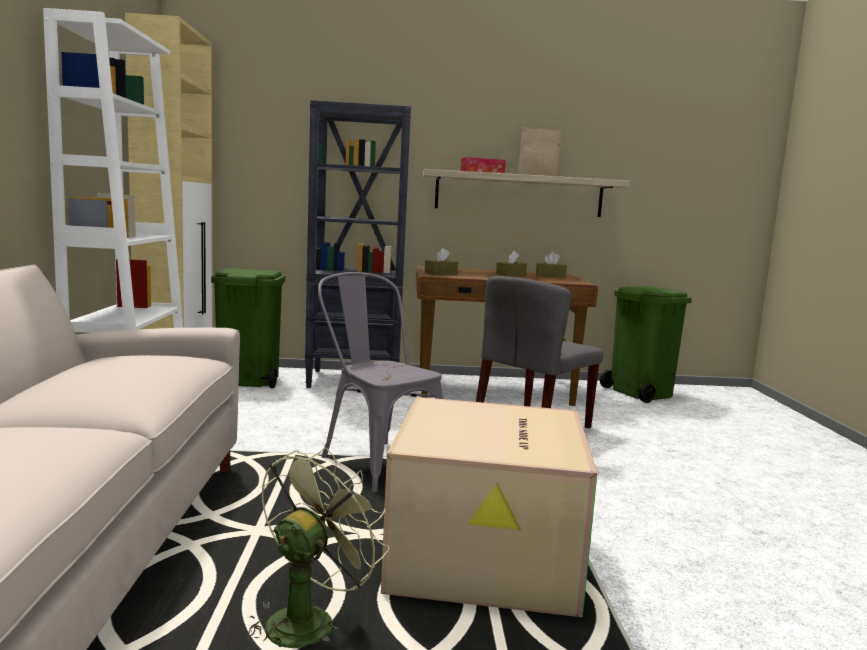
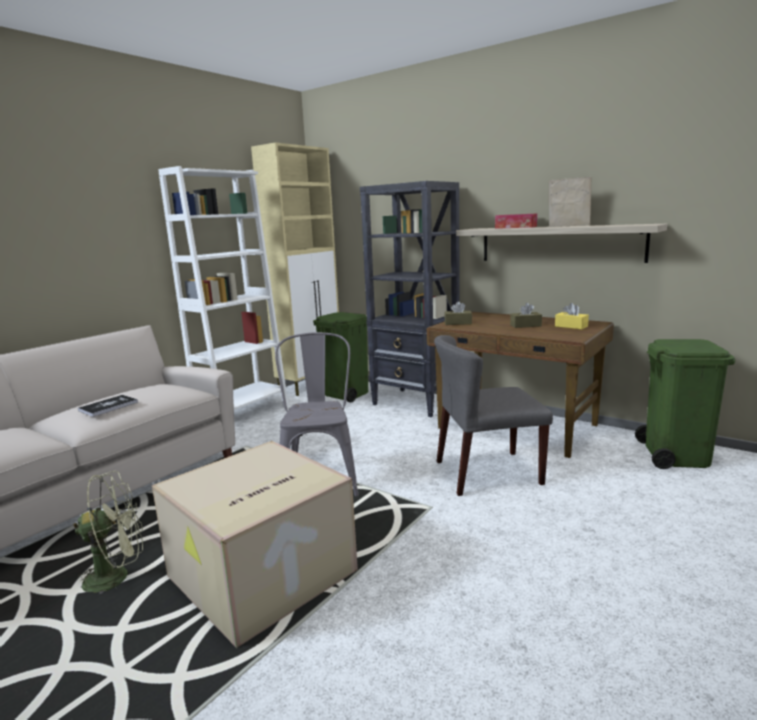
camera: 40 degrees right, 5 degrees up
(127, 380) = (108, 406): none -> book
(550, 276) = (571, 326): brown tissue box -> yellow tissue box

